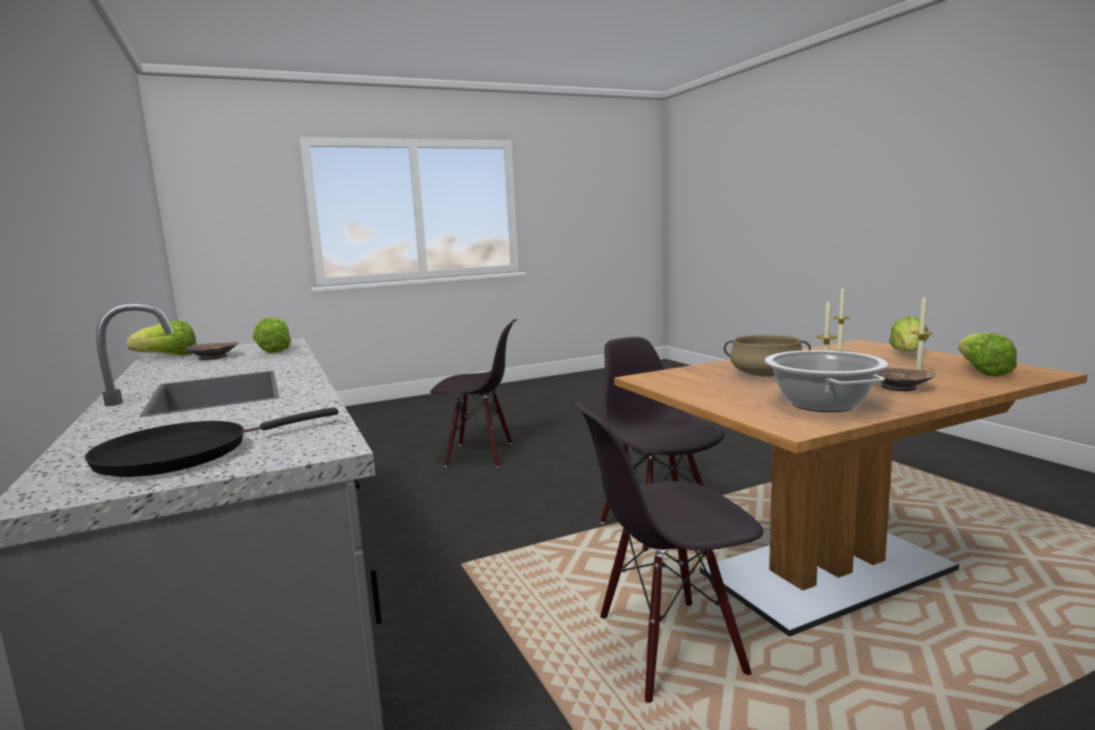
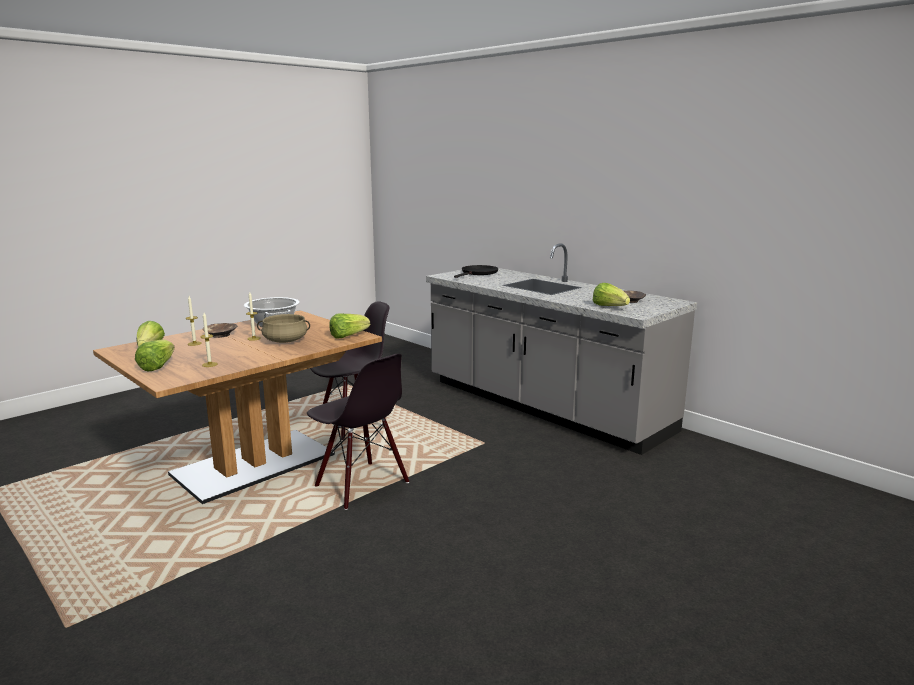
camera: 160 degrees right, 5 degrees up
(168, 356) = (665, 300): lettuce -> lettuce (348, 336)
(479, 455) = (603, 558): black chair -> none

